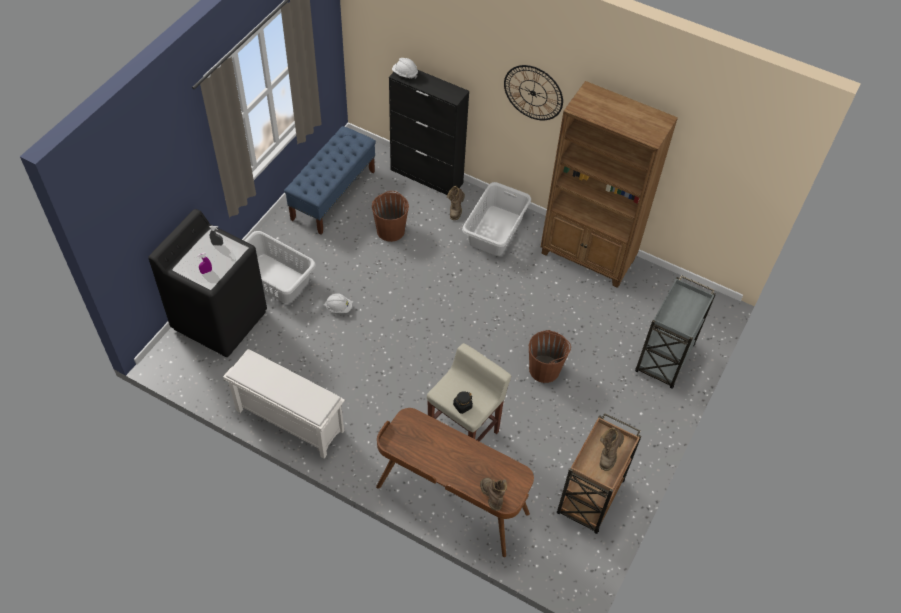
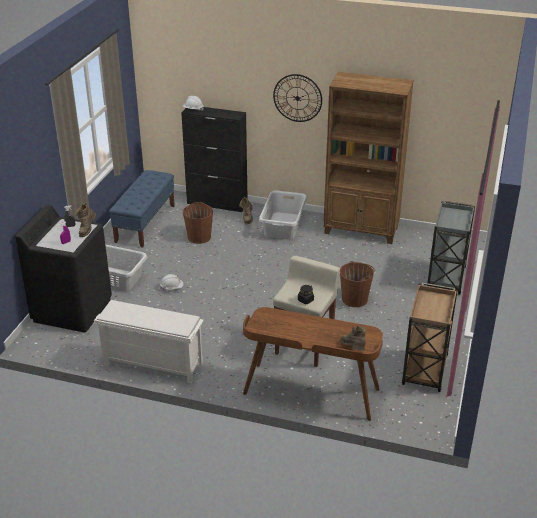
camera: 10 degrees left, 20 degrees down
(609, 454) = (436, 306): brown boot -> brown boot (87, 230)

